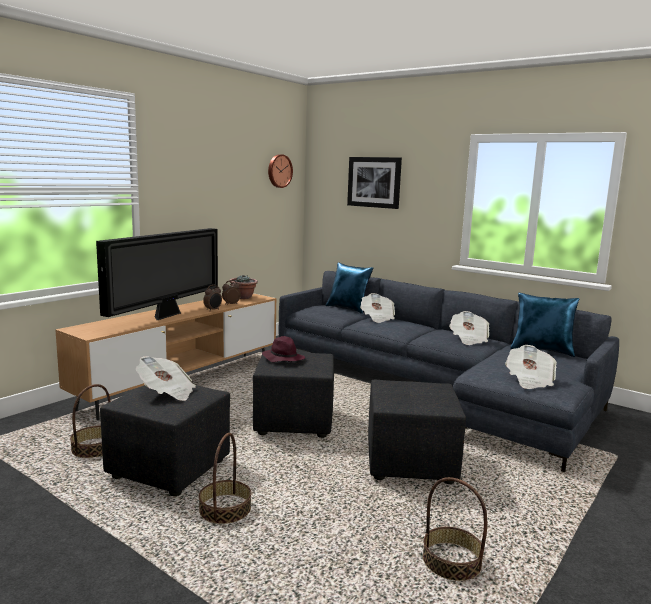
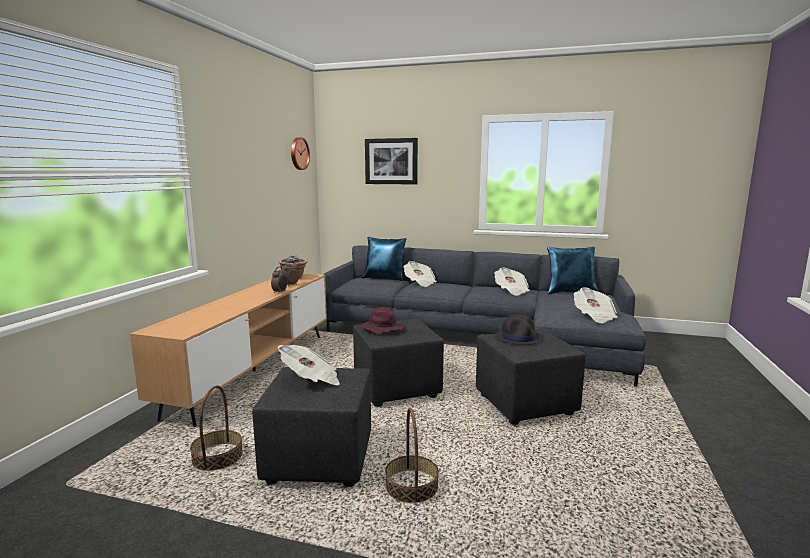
camera: 20 degrees left, 0 degrees up
(167, 315) = (240, 303): television -> none
(409, 388) = (518, 337): none -> black hat
(451, 562) = (636, 481): basket -> none

